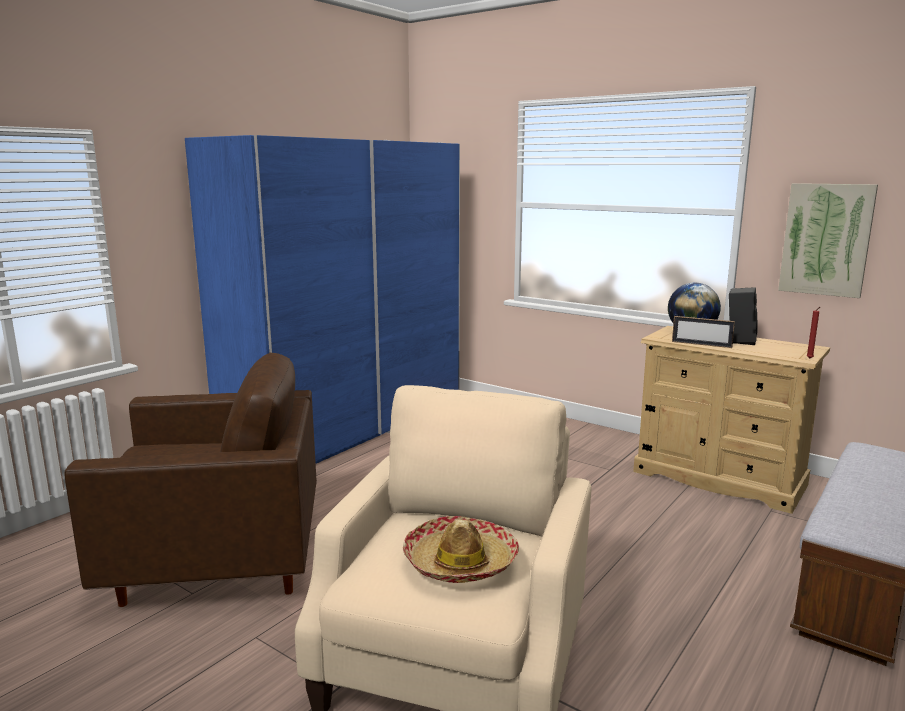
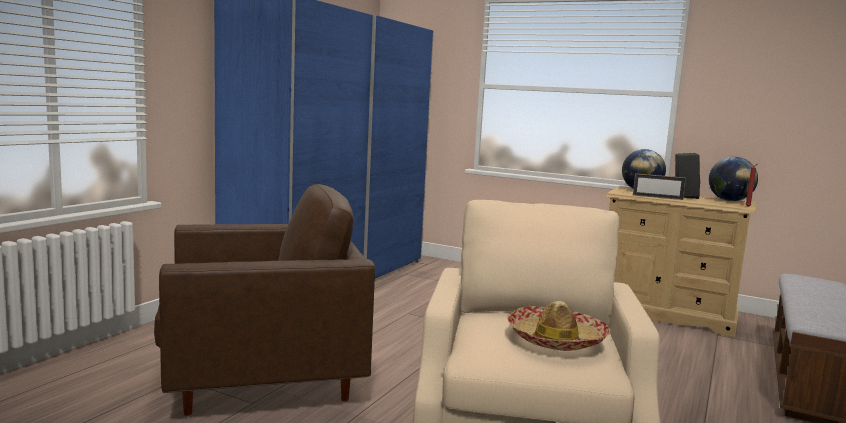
camera: 10 degrees left, 5 degrees down
(795, 347) = (729, 201): none -> globe
(826, 239) = (747, 116): picture -> none

